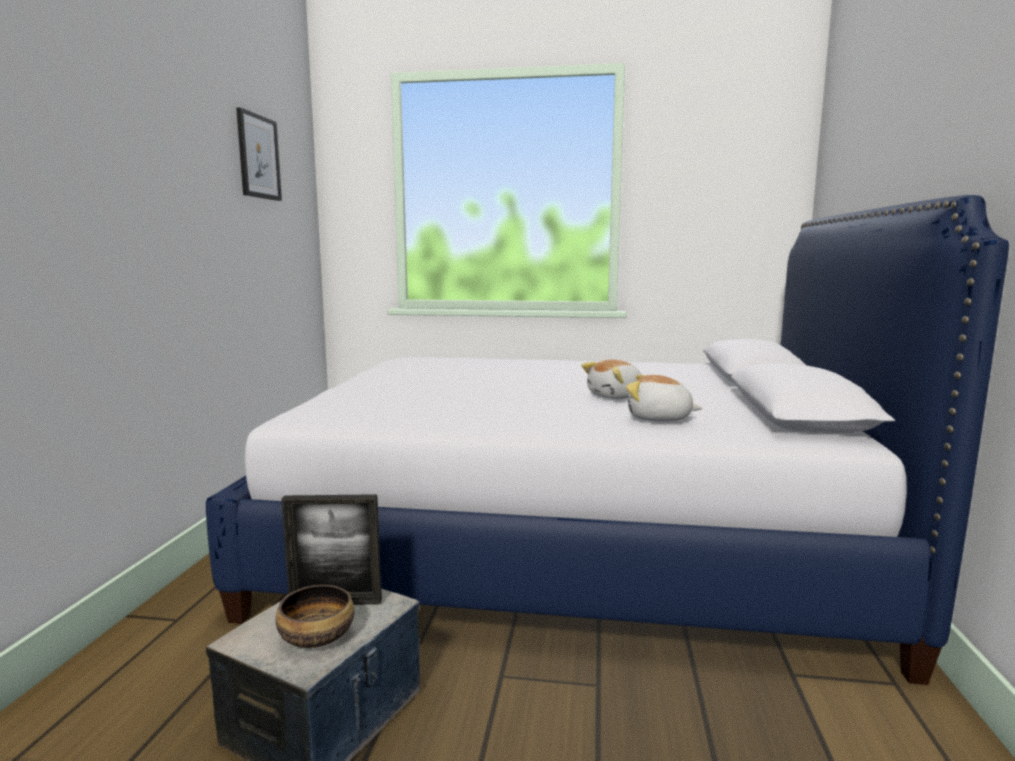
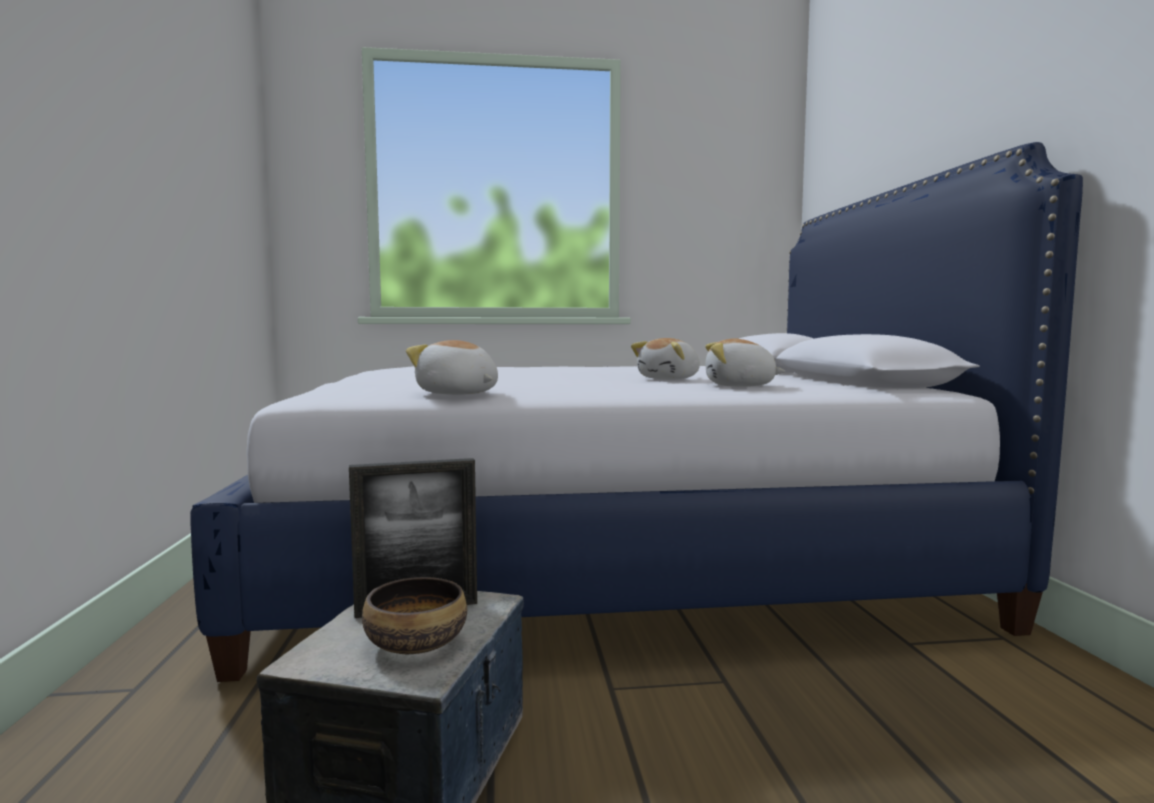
camera: 15 degrees left, 5 degrees down
(258, 157) = (209, 113): picture -> none
(402, 420) = (457, 394): none -> plush toy

